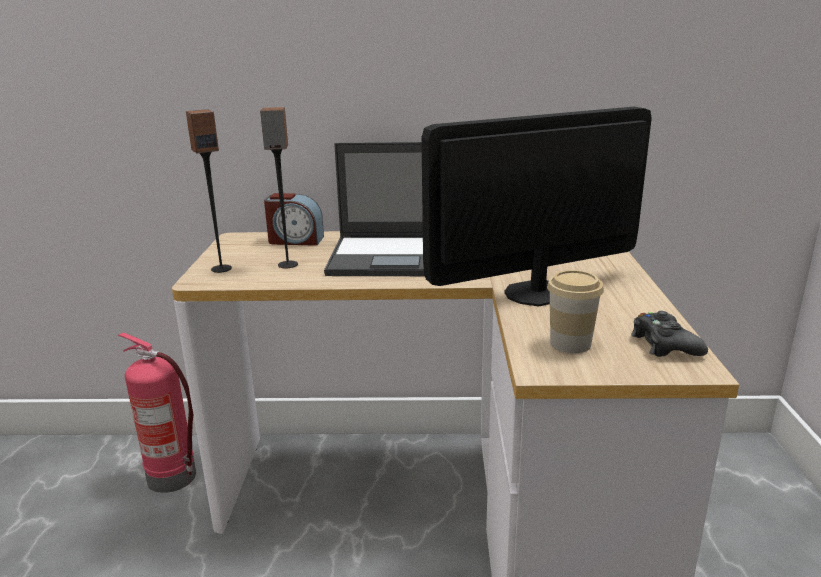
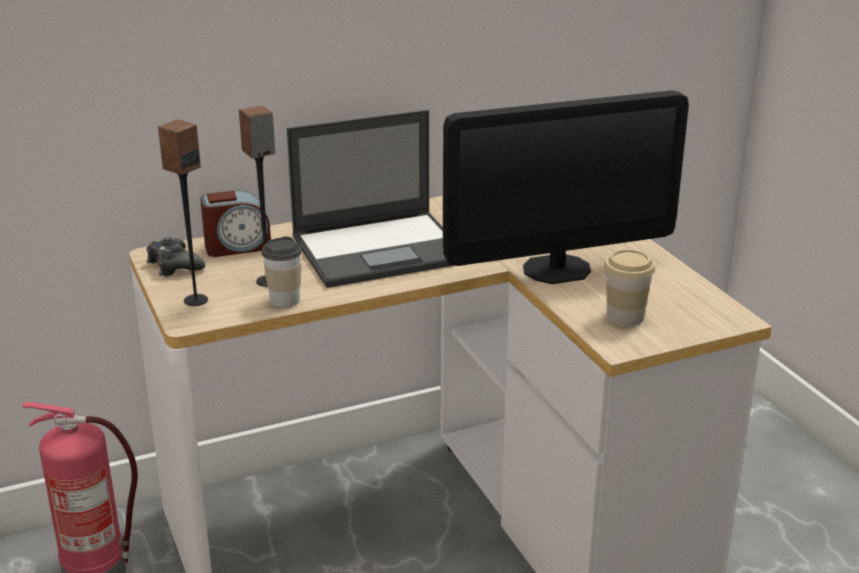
camera: 25 degrees left, 5 degrees up
(283, 279) = (285, 300): none -> cup
(537, 293) = (556, 269): monitor -> monitor turned 150 degrees counterclockwise
(664, 344) = (698, 302): black game controller -> black game controller (174, 265)

